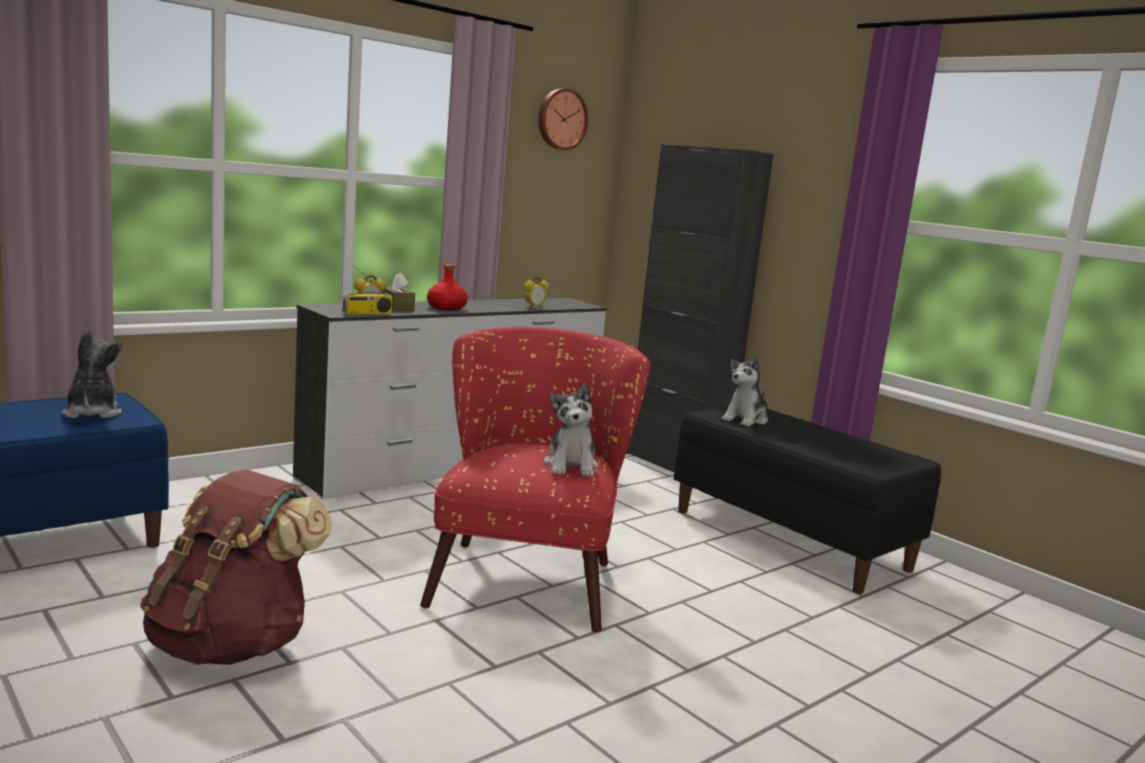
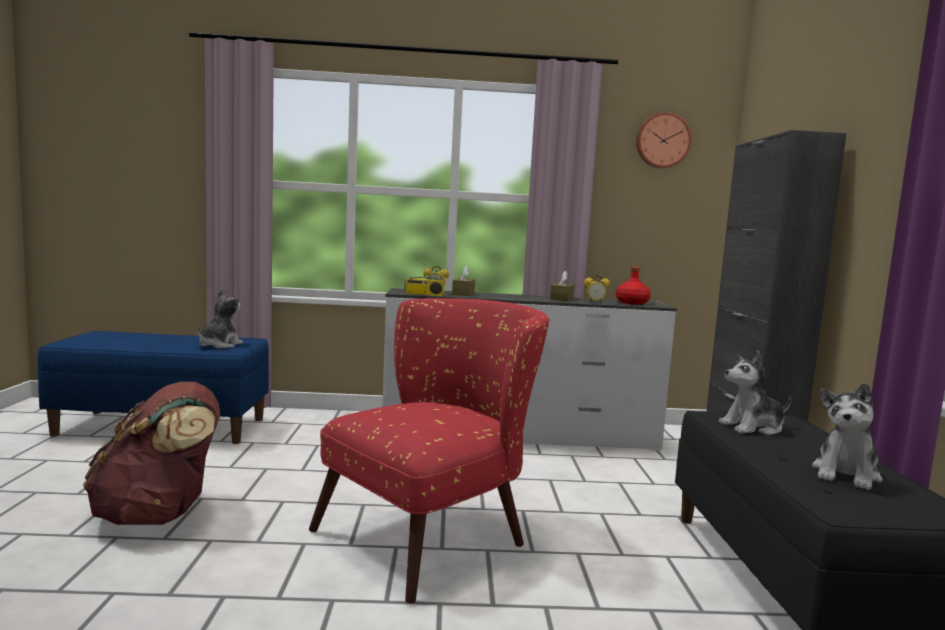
camera: 40 degrees right, 5 degrees down
(446, 307) = (506, 297): red bottle -> red bottle (632, 303)
(495, 304) = (561, 298): none -> brown tissue box
(571, 466) = (435, 425): plush toy -> plush toy (846, 474)

